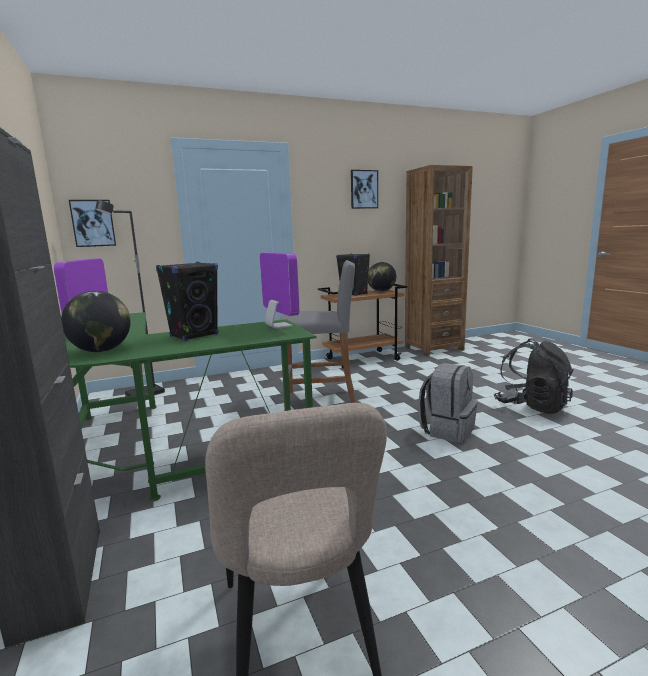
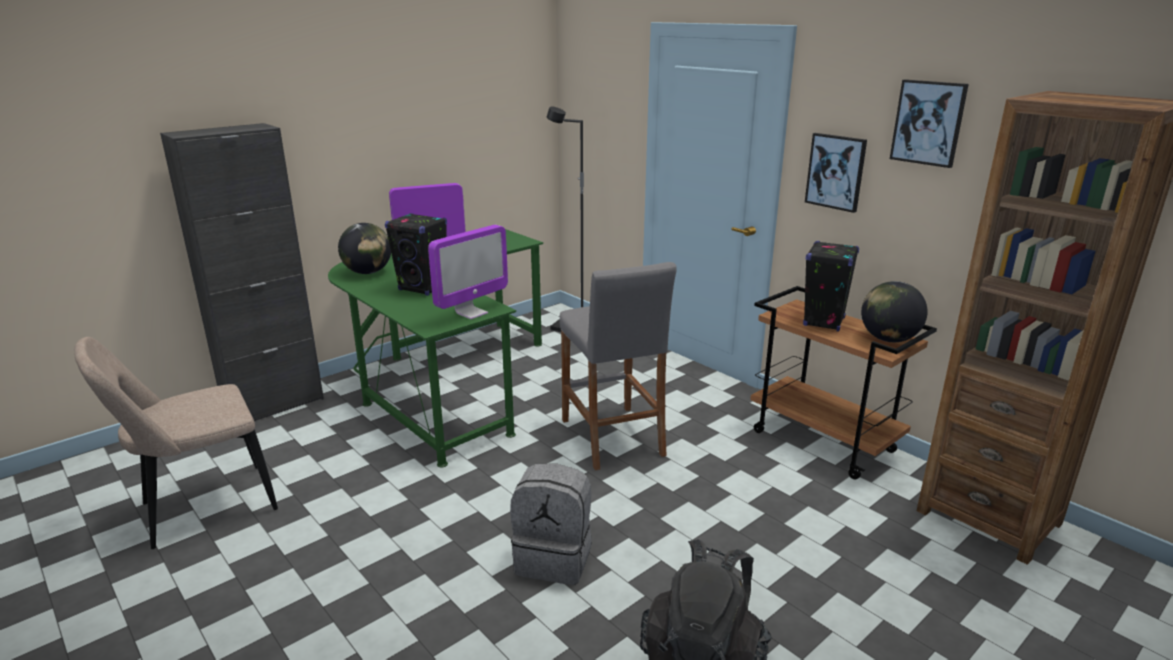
camera: 70 degrees right, 10 degrees up
(93, 223) = (579, 124): picture -> picture (836, 172)

